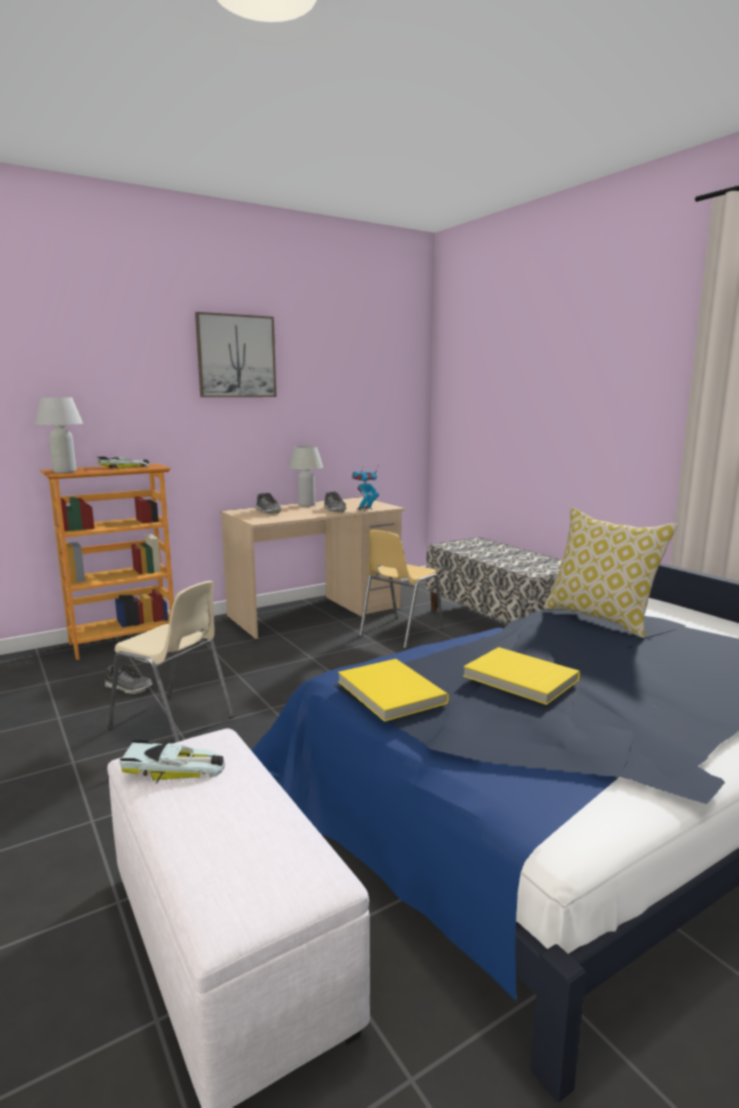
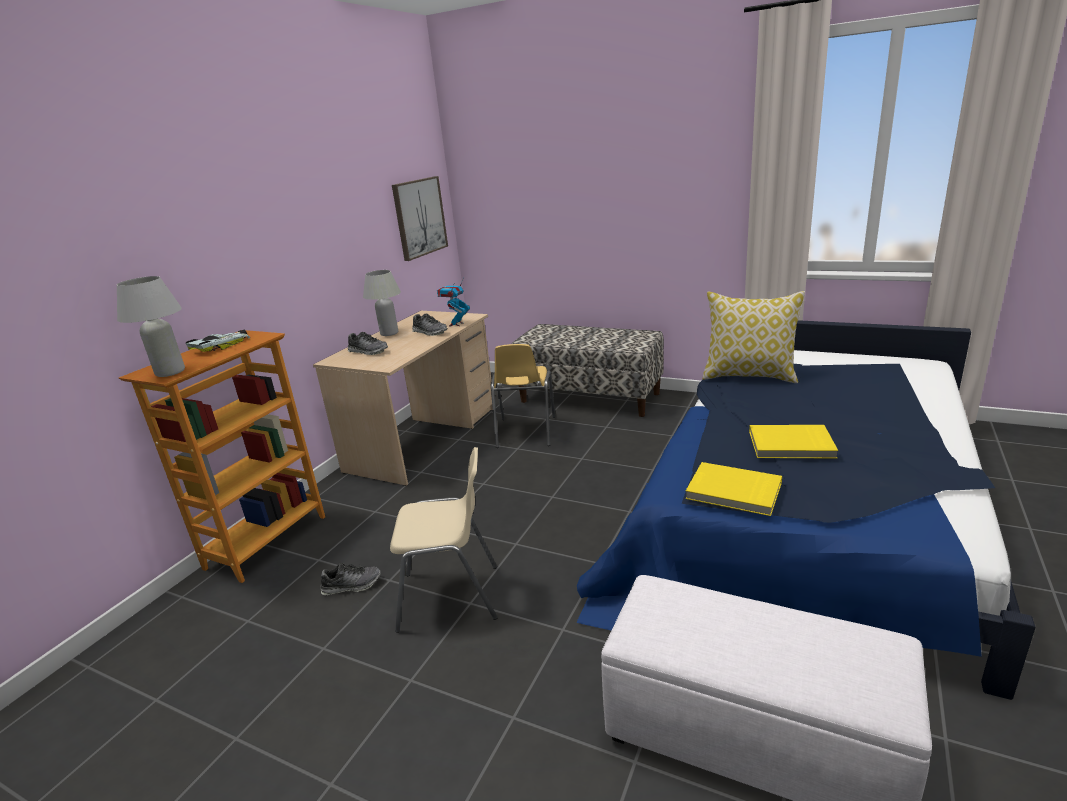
camera: 30 degrees left, 10 degrees up
(174, 769) = (674, 628): toy car -> none
(236, 356) = (288, 183): picture -> picture (419, 217)

